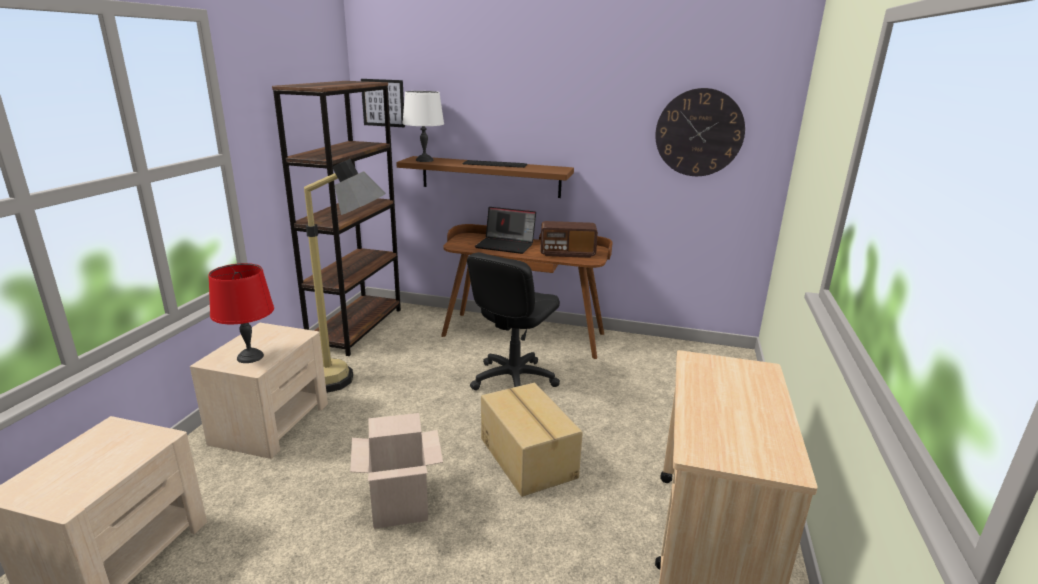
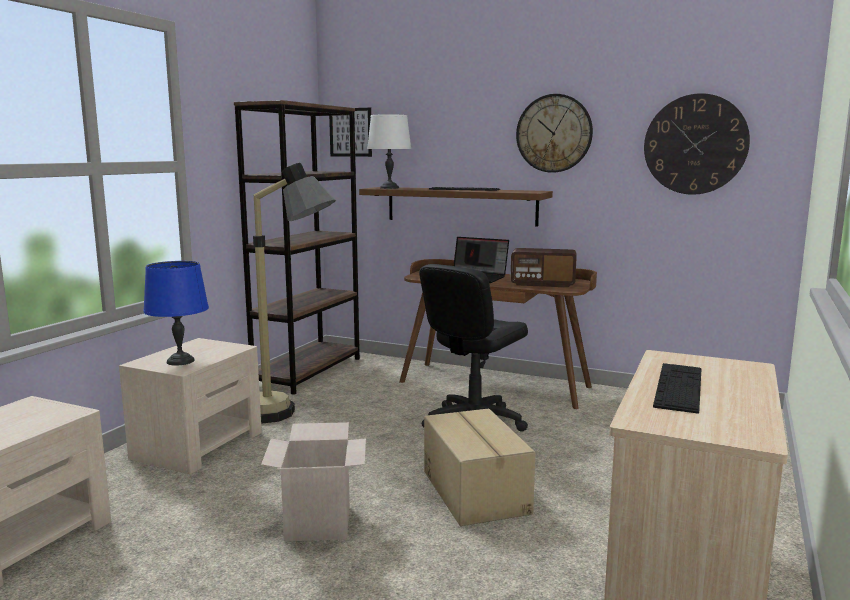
camera: 10 degrees right, 10 degrees down
(250, 357) = (180, 361): red table lamp -> blue table lamp
(576, 115) = (554, 133): none -> wall clock
(715, 402) = (679, 387): none -> keyboard

